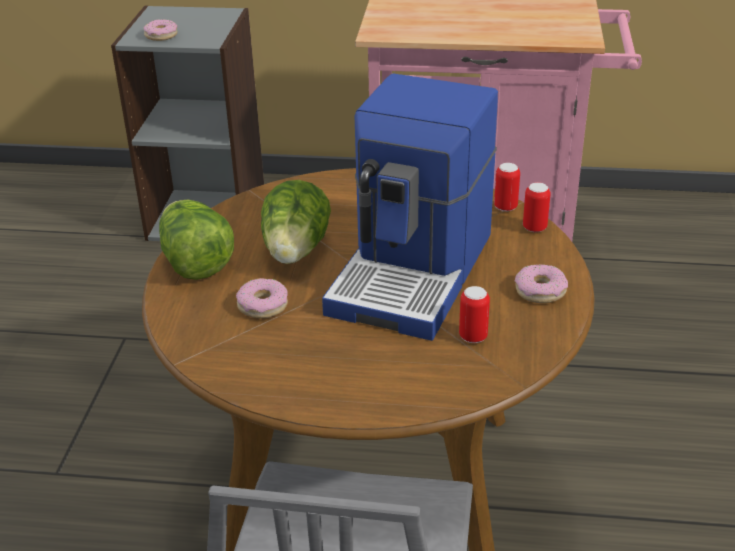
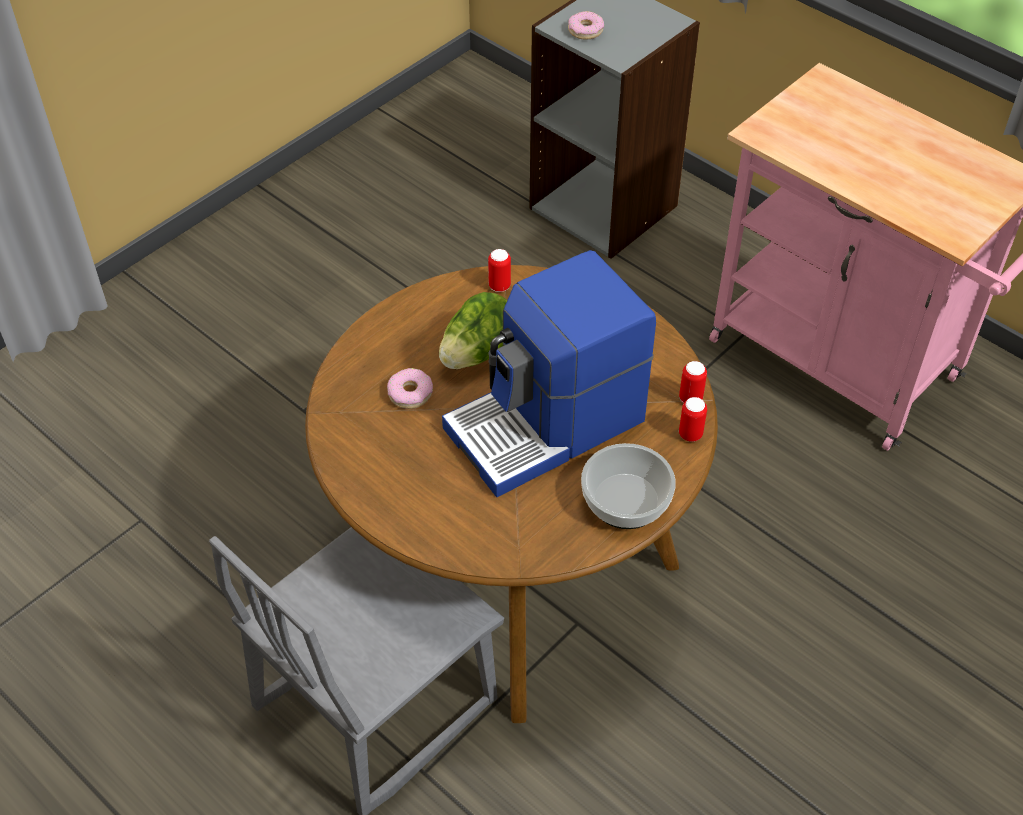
camera: 35 degrees right, 15 degrees up
(195, 263) = (399, 324): lettuce -> none
(473, 336) = (529, 511): can -> can (499, 286)
(540, 291) = (625, 500): donut -> bowl

